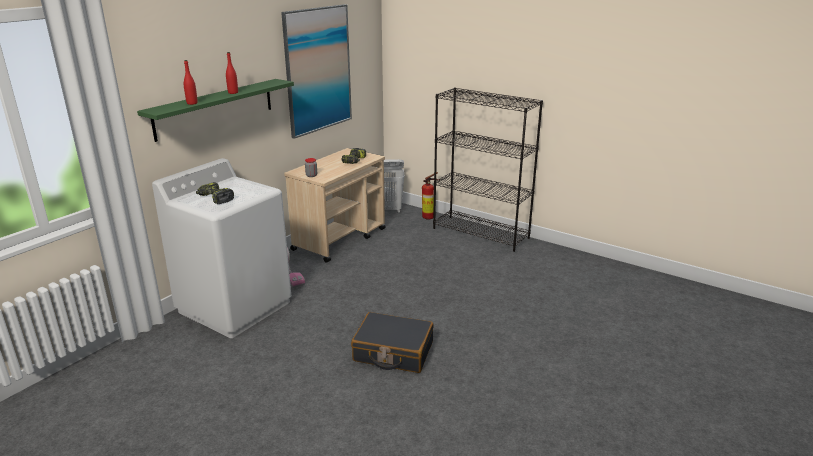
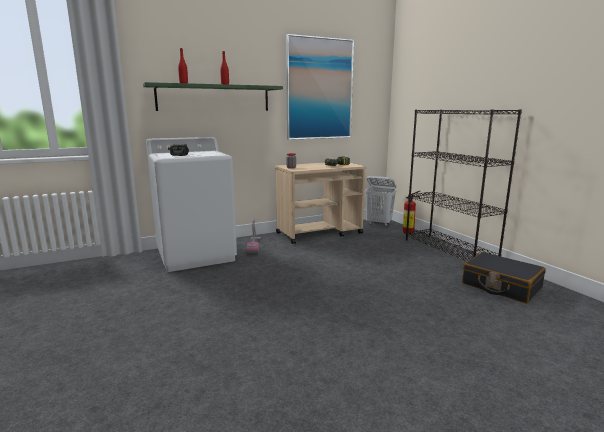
camera: 30 degrees right, 10 degrees down
(393, 352) = (269, 314): black suitcase -> black suitcase (501, 286)

